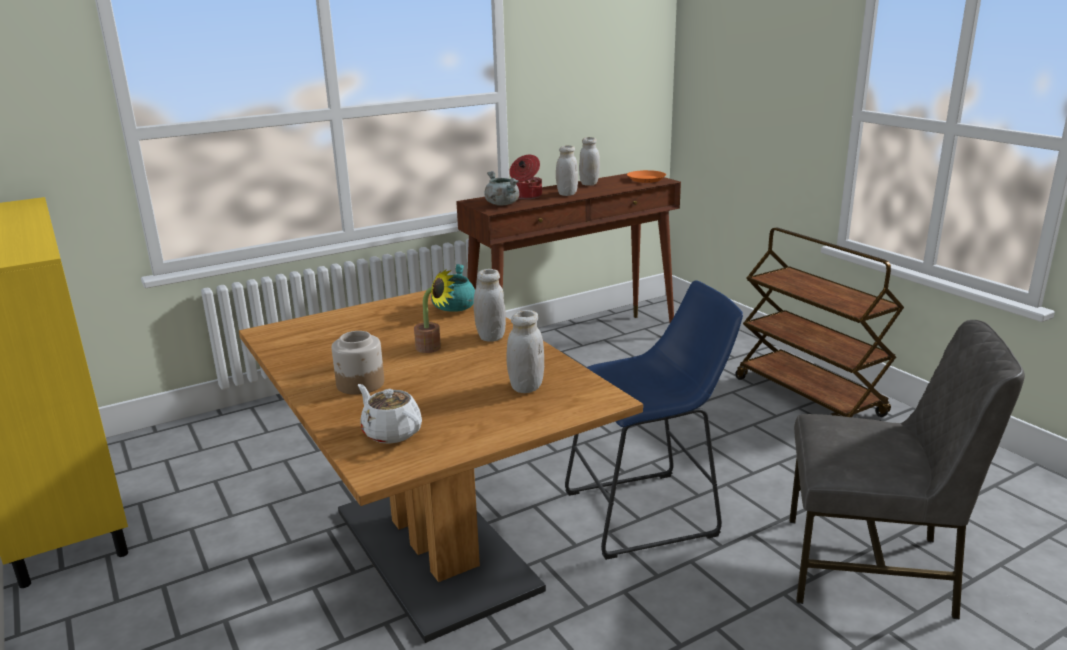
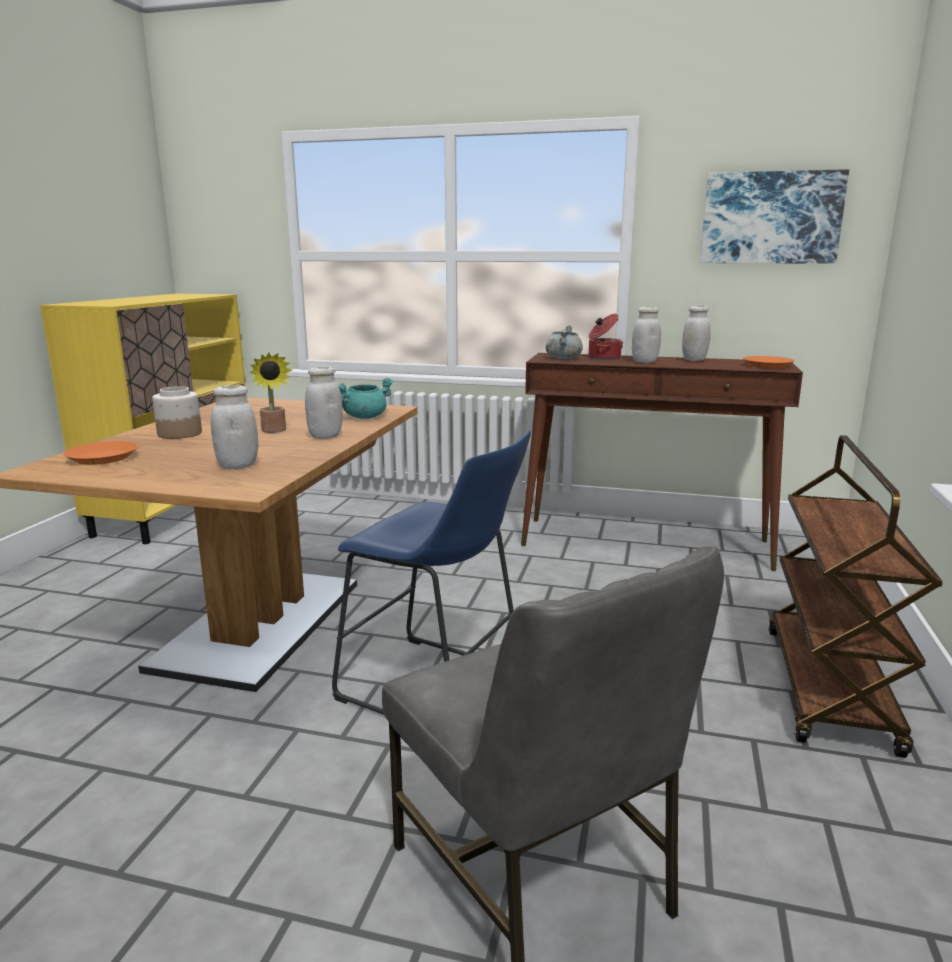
camera: 45 degrees right, 5 degrees down
(391, 432) = (102, 458): white teapot -> orange plate
(603, 55) = (770, 218): none -> picture

